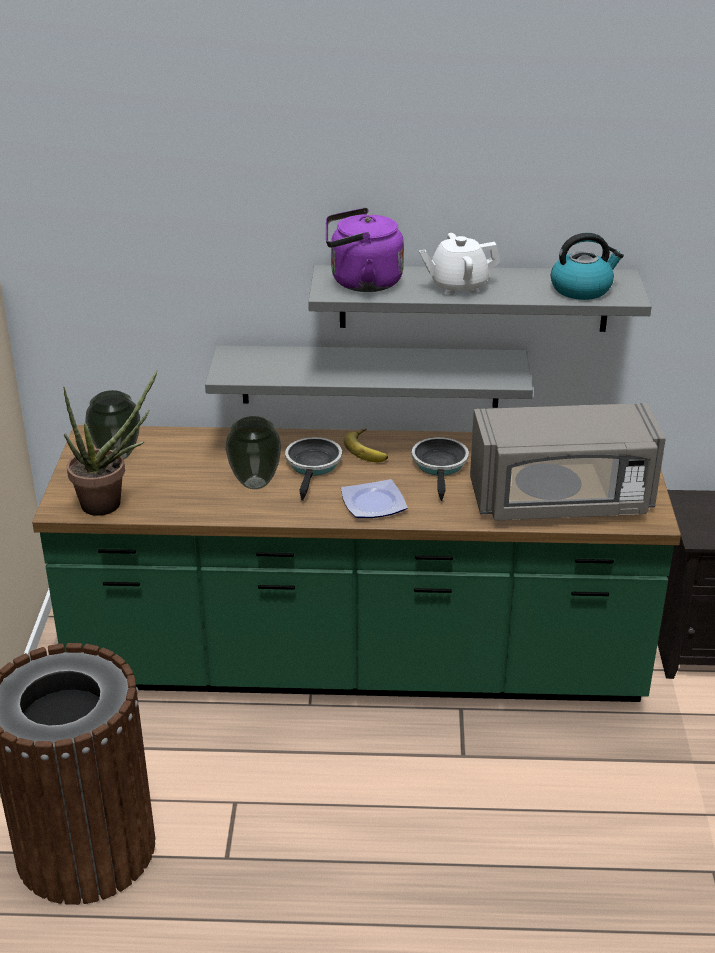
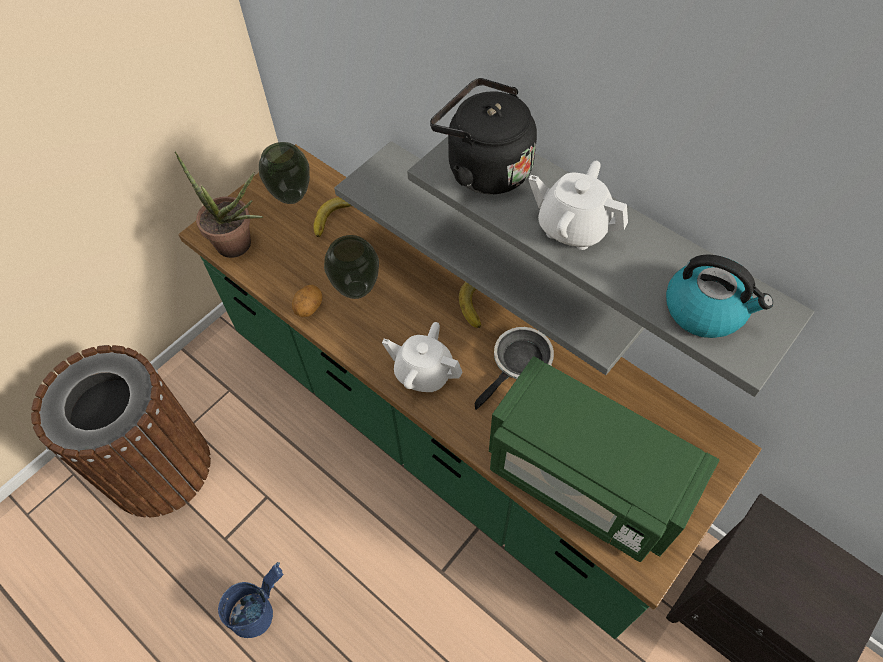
camera: 40 degrees right, 25 degrees up
(181, 453) = (336, 221): none -> banana
(227, 510) = (309, 308): none -> potato
(313, 466) = (417, 297): frying pan -> none
(324, 885) = (259, 610): none -> blue bucket
(361, 282) = (484, 168): purple kettle -> black kettle
(374, 503) = (423, 372): plate -> white teapot
(561, 501) = (584, 480): grey microwave -> green microwave

